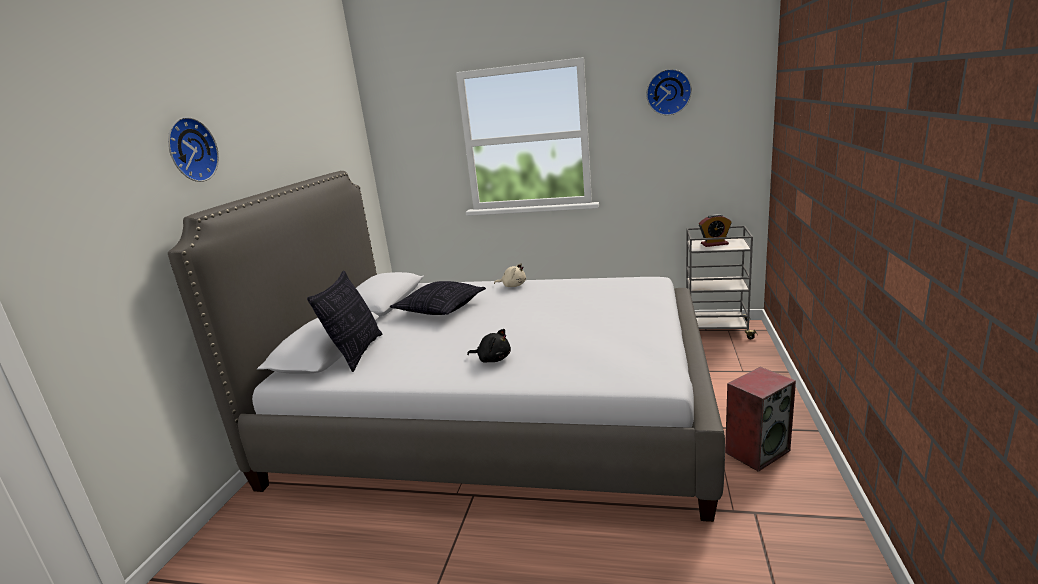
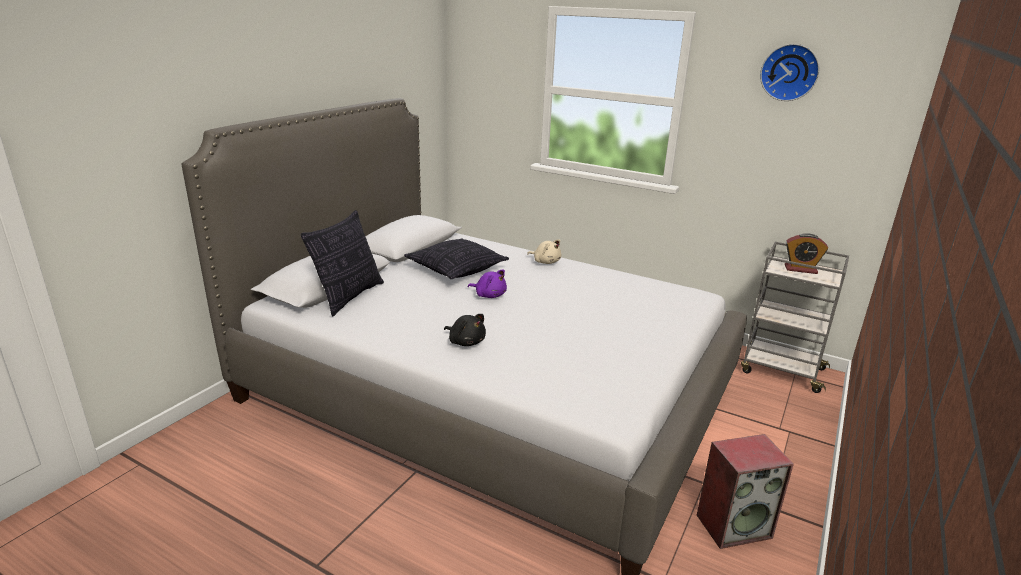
camera: 15 degrees right, 5 degrees up
(190, 150) = (227, 63): wall clock -> none
(485, 320) = (489, 295): none -> purple plush toy

